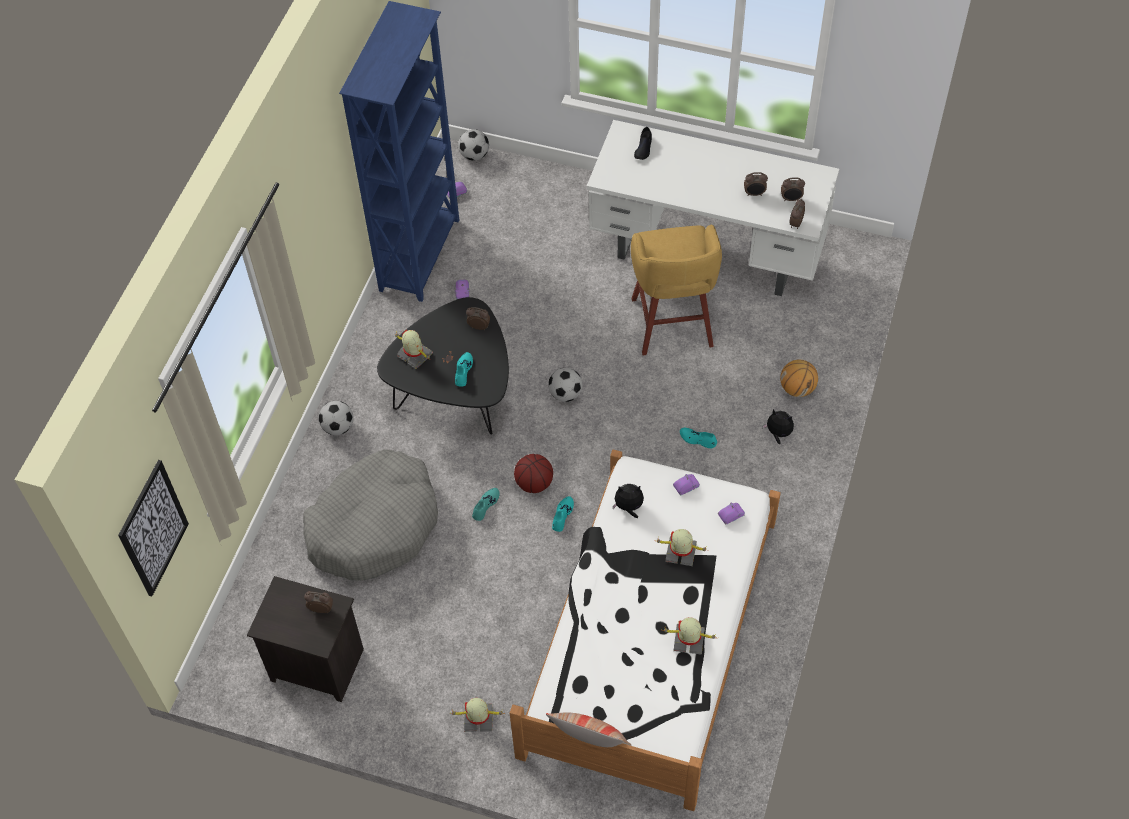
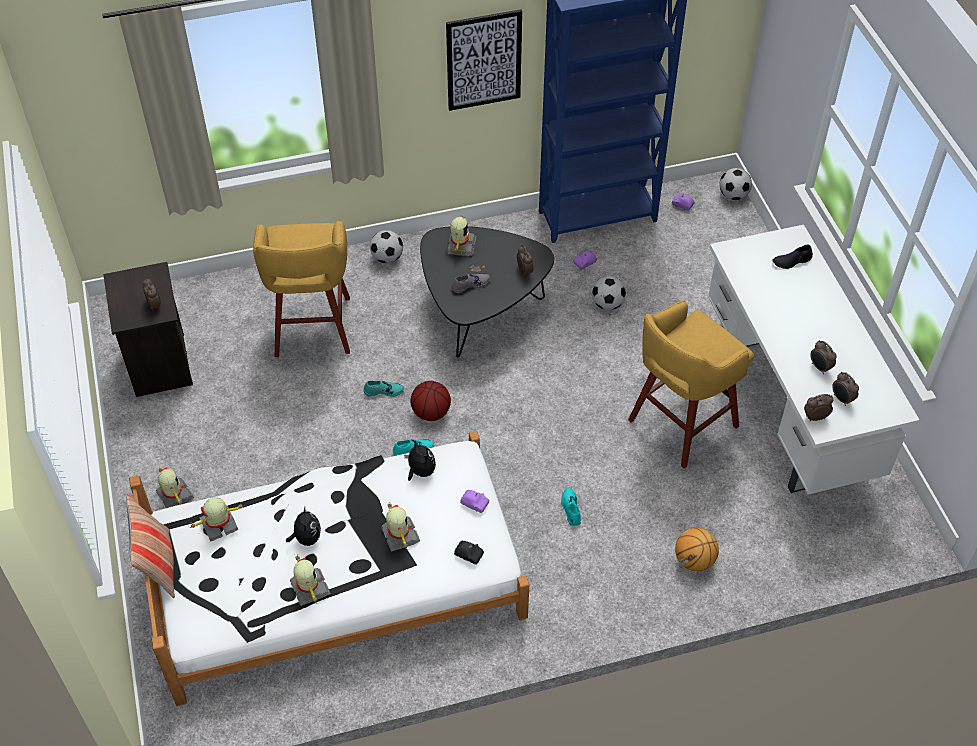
camera: 55 degrees right, 5 degrees down
(153, 528) = (92, 130): picture -> picture (483, 60)
(374, 525) = (312, 329): grey dog bed -> yellow stool
(463, 371) = (470, 284): turquoise shoe -> grey shoe
(565, 394) = (540, 386): football -> football (607, 304)
(582, 677) = (219, 526): none -> toy robot
(730, 515) = (469, 554): purple toy car -> black toy car
(778, 433) = (629, 570): plush toy -> plush toy (306, 538)

